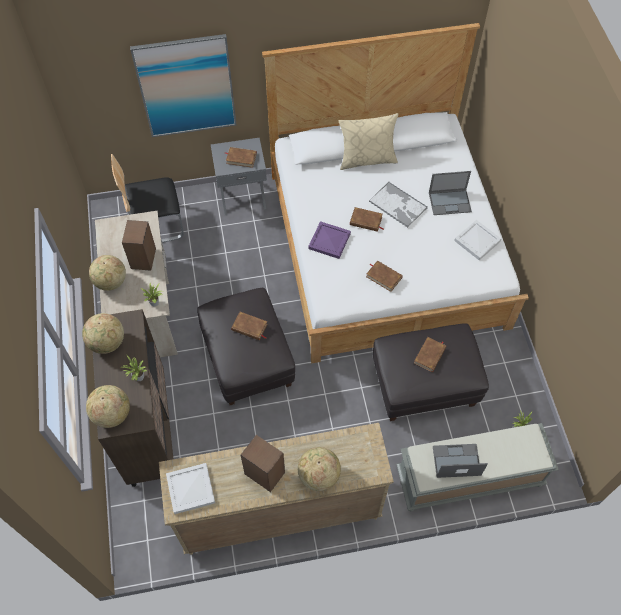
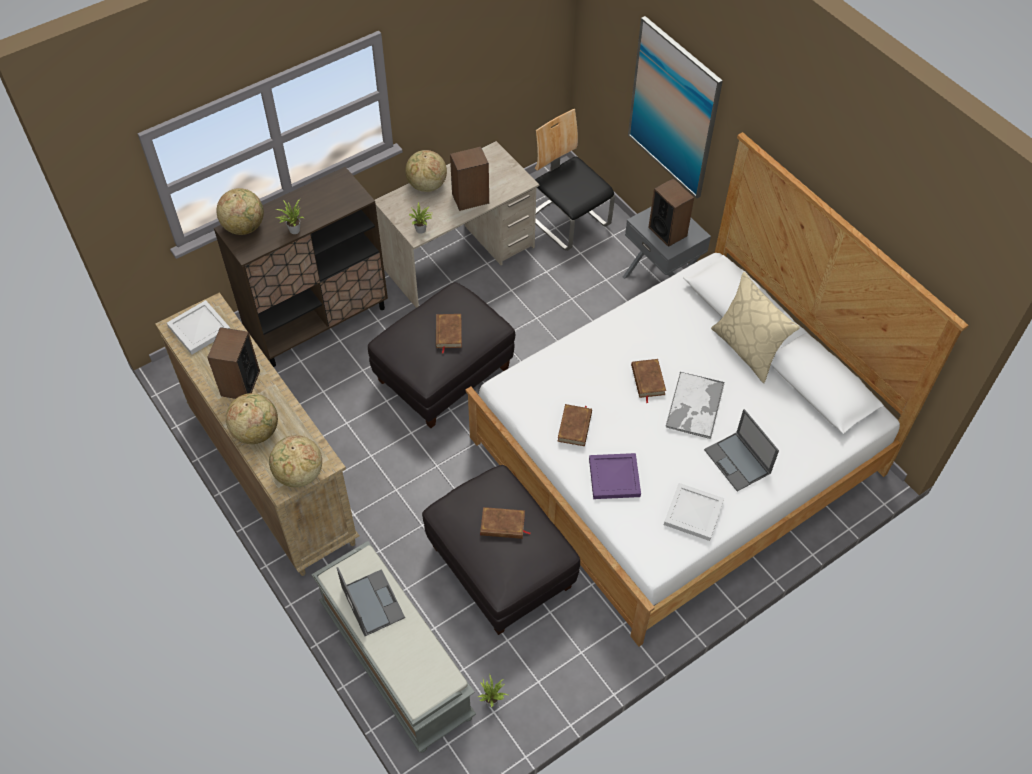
camera: 65 degrees right, 5 degrees down
(107, 343) = (322, 191): globe -> globe (299, 474)
(241, 158) = (667, 231): brown book -> speaker
(328, 241) = (595, 354): purple tray -> purple tray (613, 477)

